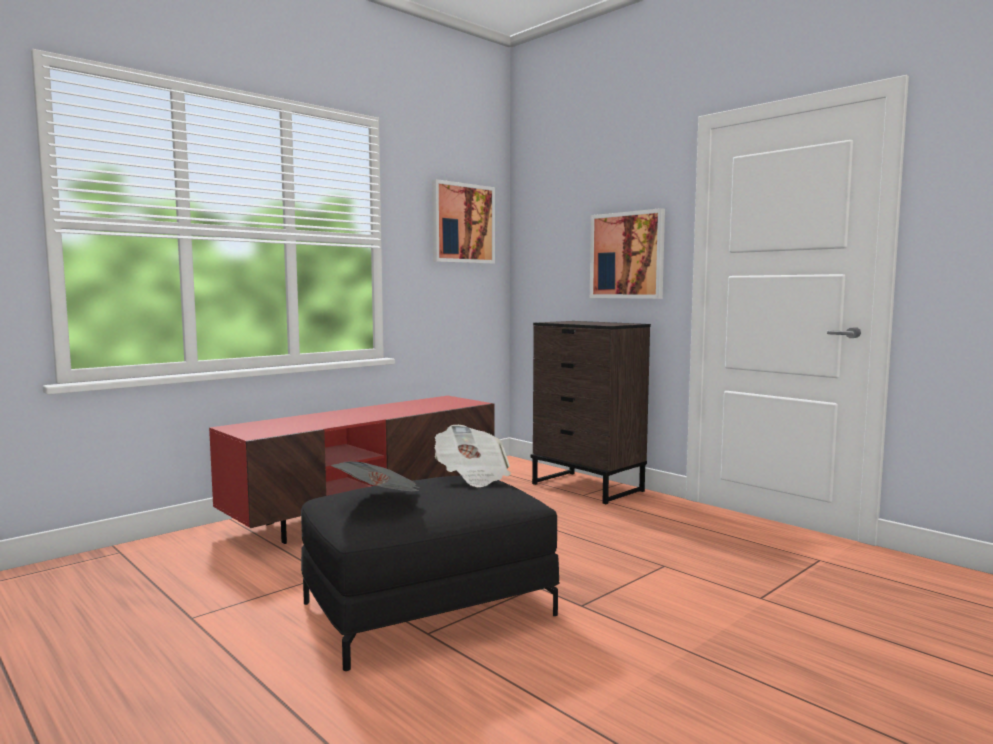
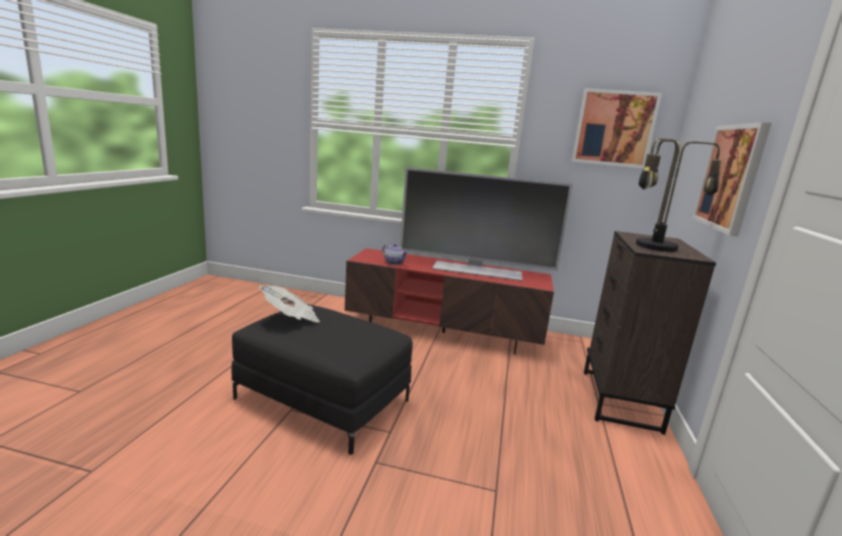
camera: 55 degrees right, 10 degrees up
(302, 426) = (394, 262): none -> teapot
(394, 409) = (477, 270): none -> television
(472, 476) = (371, 330): newspaper -> none
(597, 323) = (655, 246): none -> table lamp

